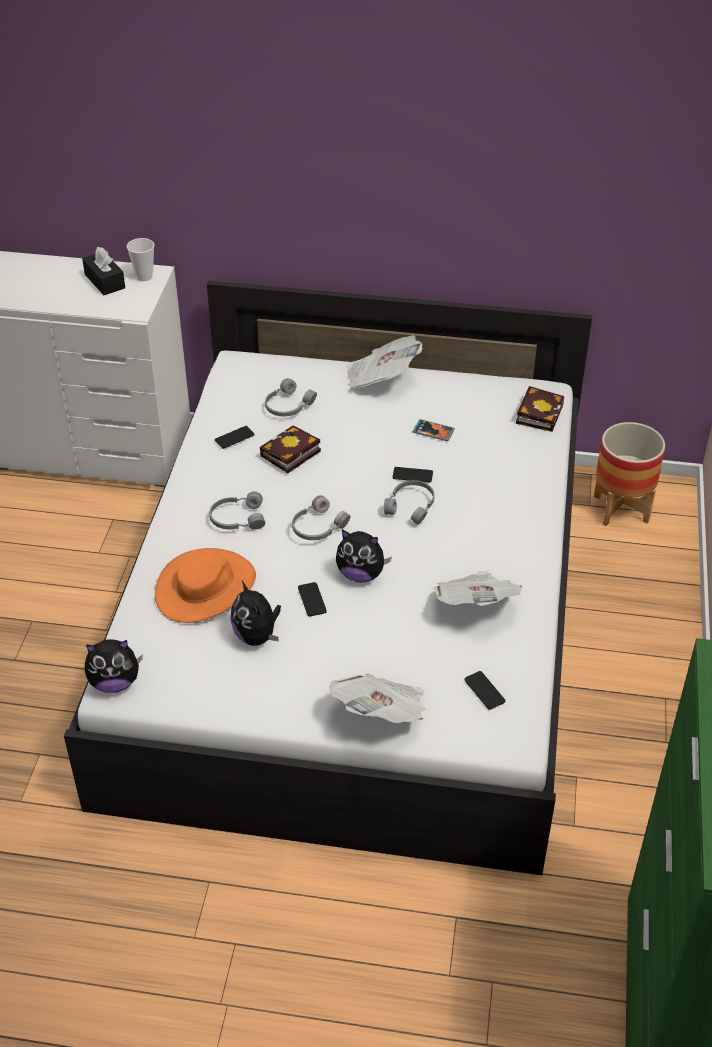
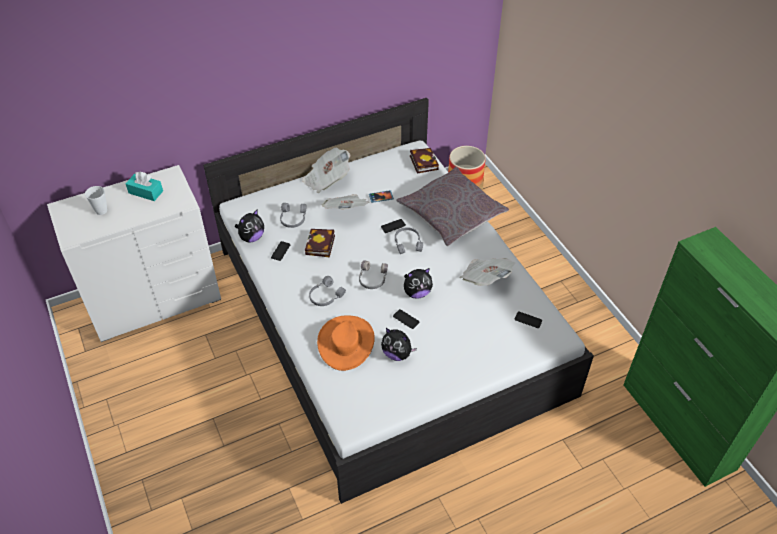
camera: 35 degrees left, 5 degrees up
(105, 281) = (145, 192): black tissue box -> turquoise tissue box
(115, 682) = (348, 421): plush toy -> plush toy (251, 237)
(144, 277) = (167, 179): cup -> cup (101, 211)
(382, 714) = (494, 359): newspaper -> newspaper (346, 211)
(513, 497) = (451, 213): none -> grey pillow

